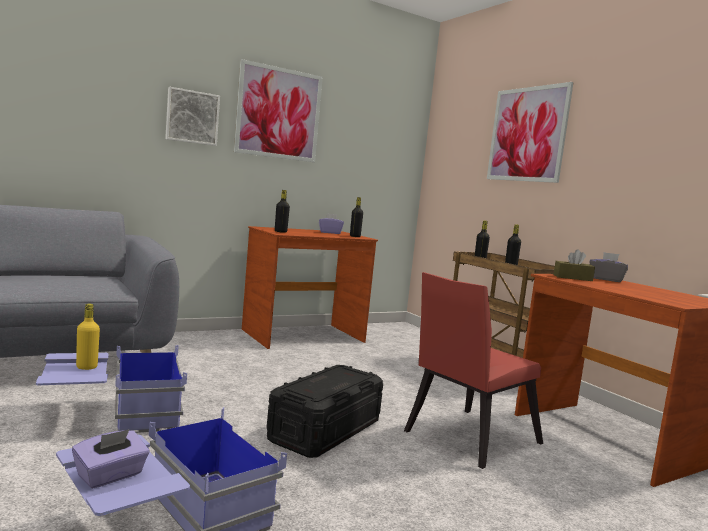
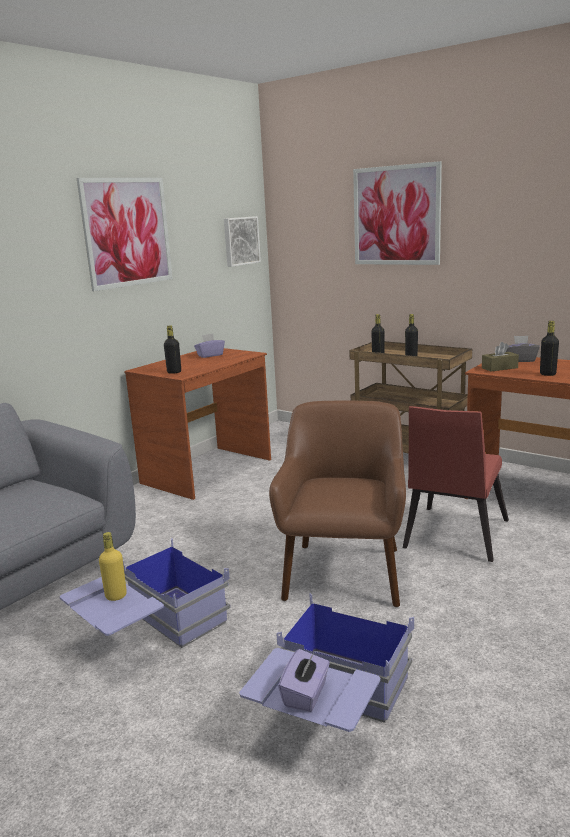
camera: 20 degrees left, 10 degrees up
(192, 117) = (41, 262): picture -> picture (240, 241)
(325, 431) = (345, 572): black storage box -> brown armchair
(355, 236) = (242, 355): black bottle -> black bottle (547, 374)

